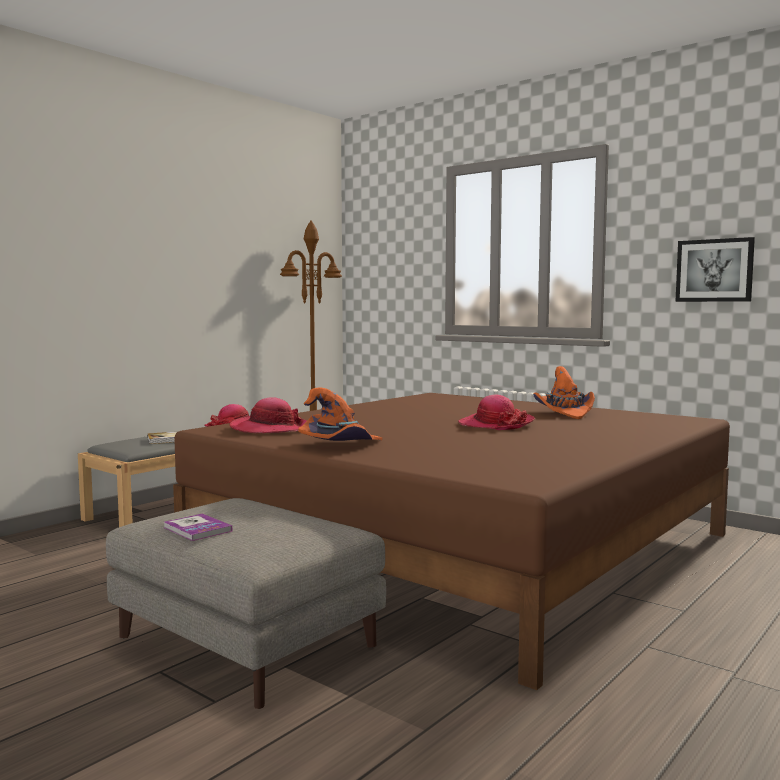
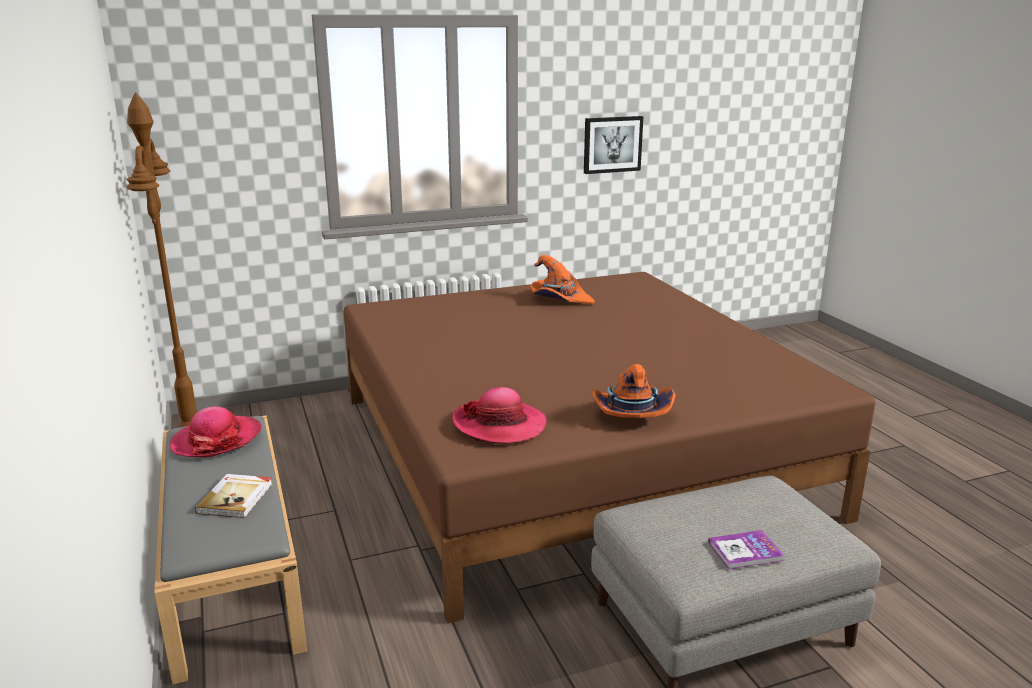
camera: 60 degrees left, 15 degrees up
(495, 424) = (589, 334): hat -> none

